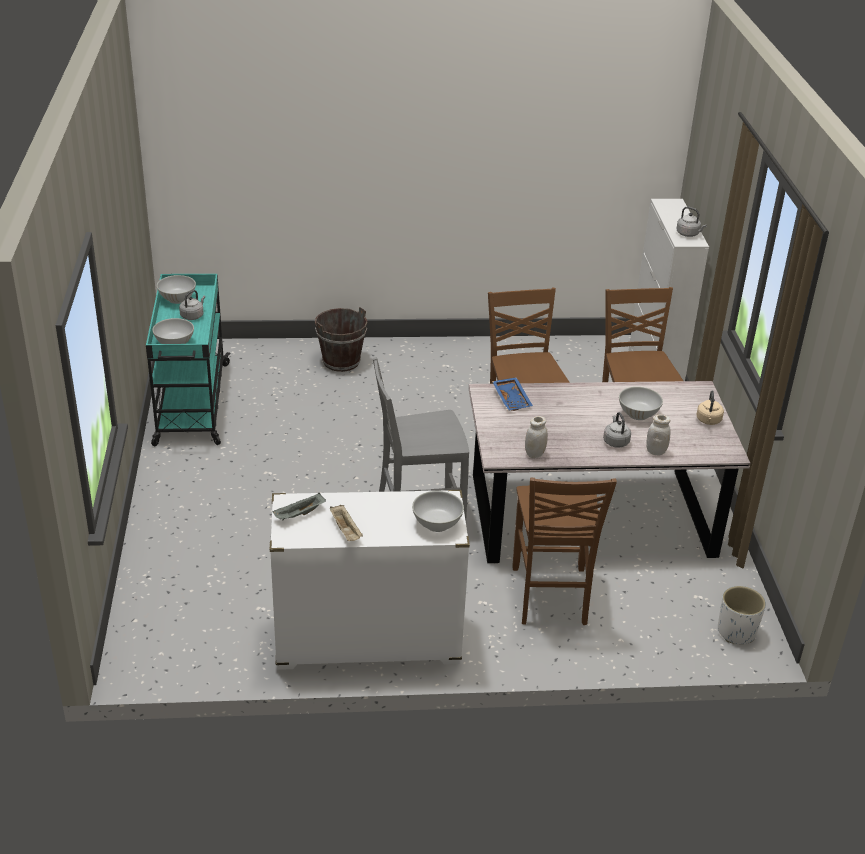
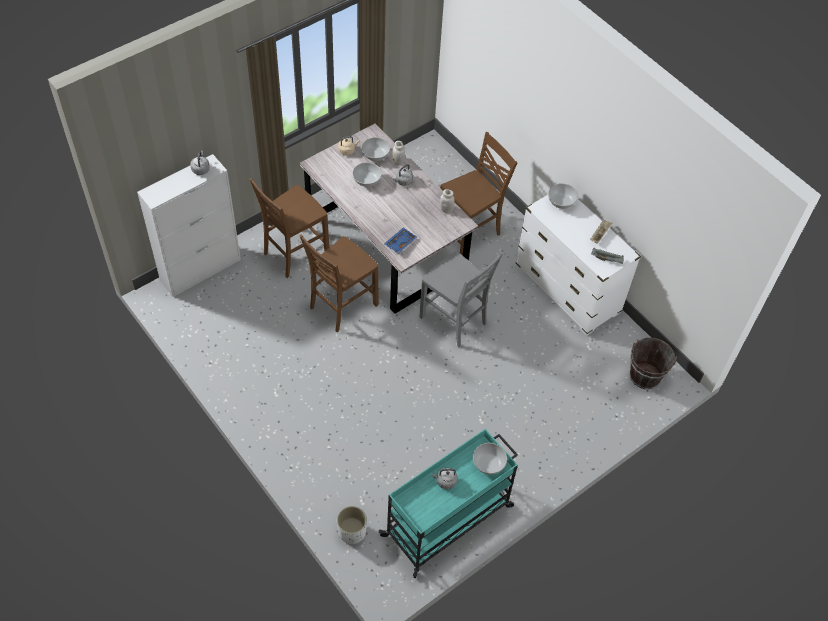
camera: 125 degrees left, 20 degrees up
(177, 299) = (431, 510): white bowl -> white bowl (375, 156)
(341, 361) = (320, 462): brown bucket -> brown bucket (644, 376)
(736, 631) = (431, 154): white planter -> white planter (352, 532)

